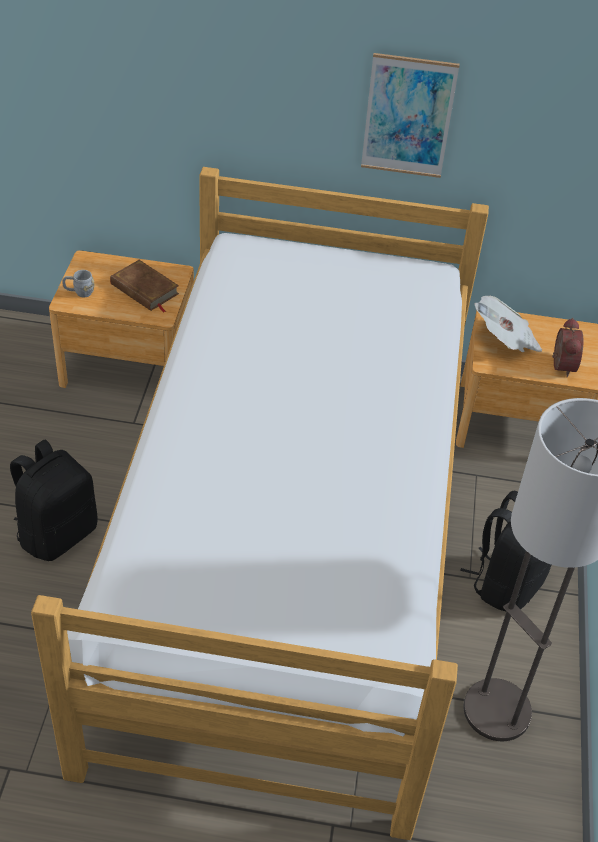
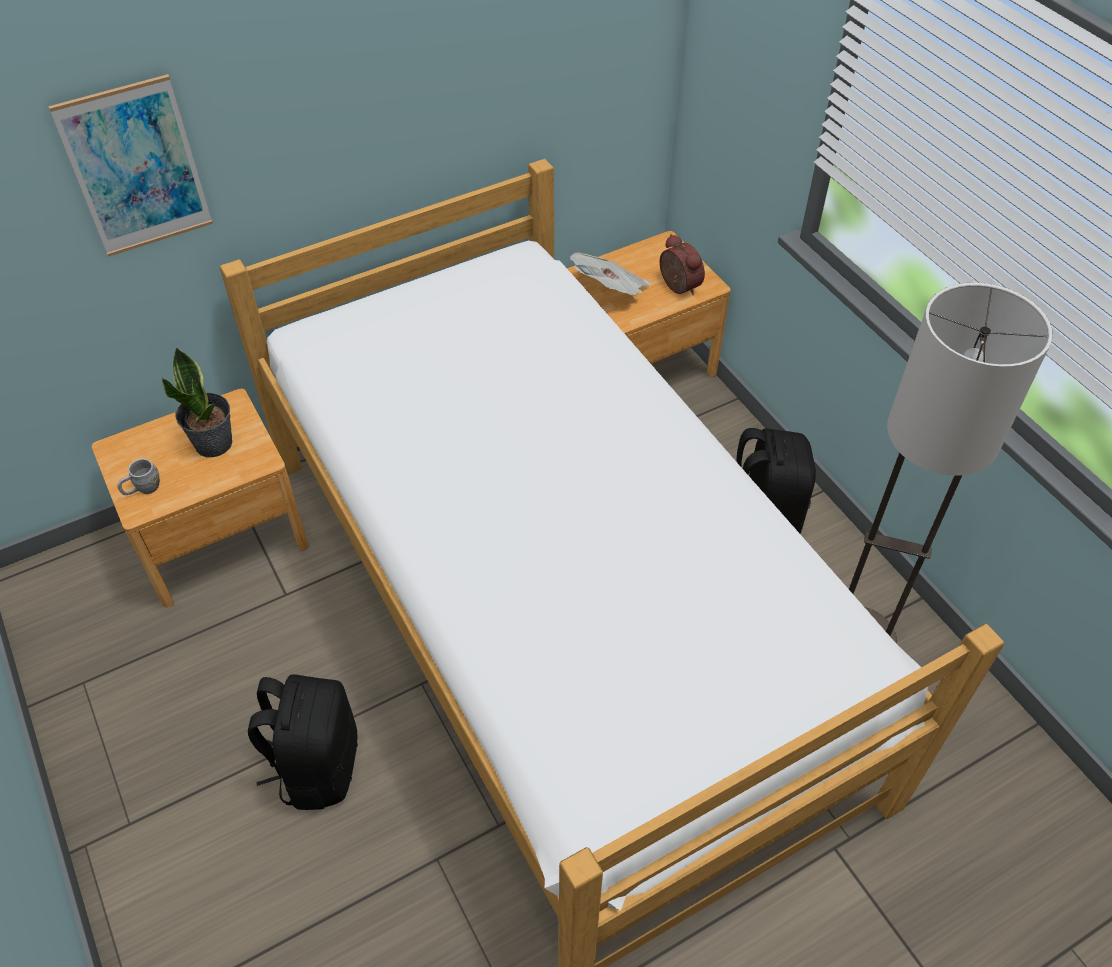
camera: 35 degrees left, 5 degrees up
(144, 289) = (214, 443): brown book -> potted plant
(408, 116) = (437, 96): picture -> picture (136, 168)

